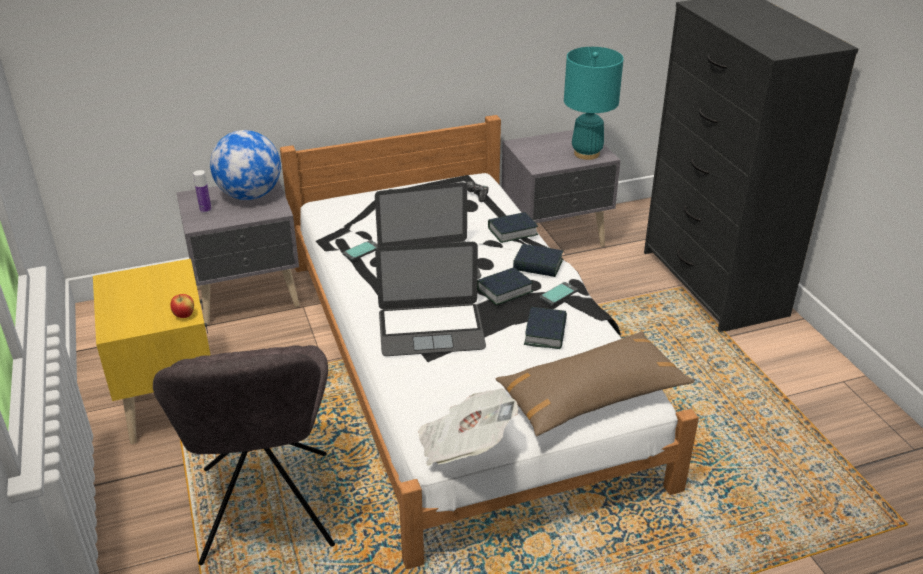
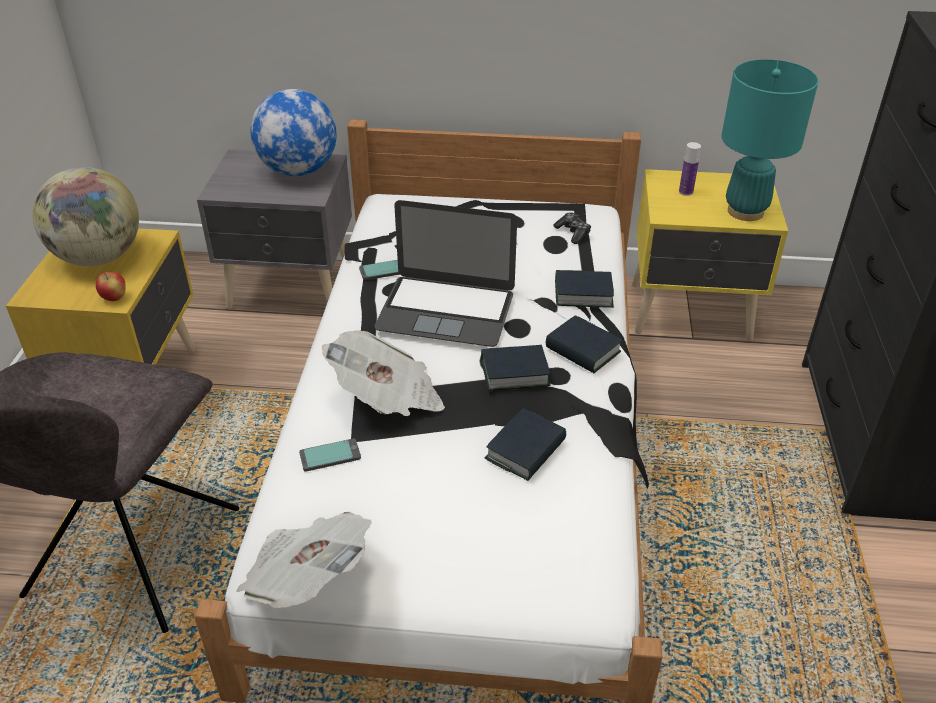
camera: 25 degrees right, 5 degrees up
(142, 292) = (98, 258): none -> globe
(205, 210) = (239, 176): bottle -> bottle (686, 192)
(431, 329) = (388, 398): laptop -> newspaper
(556, 239) = (692, 314): grey nightstand -> yellow nightstand
(558, 294) = (581, 400): phone -> phone (330, 455)
(591, 396) = (522, 567): brown pillow -> none

